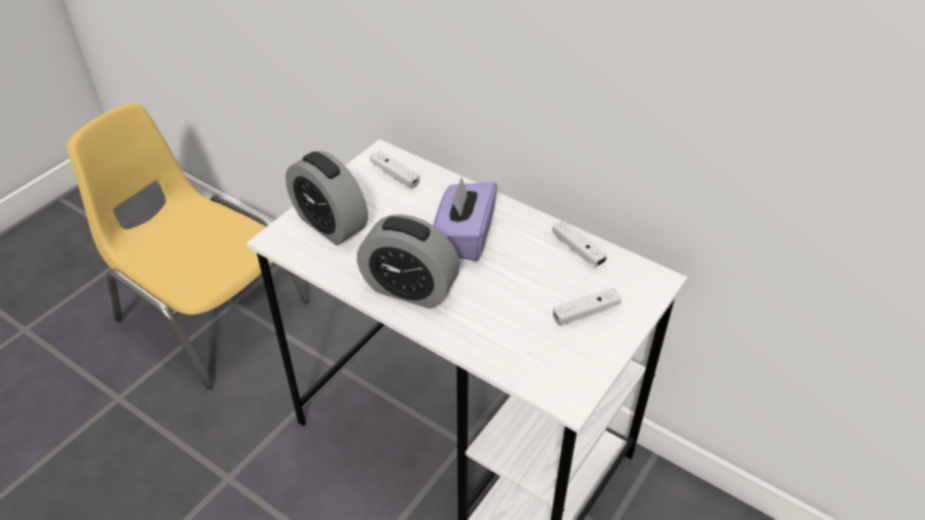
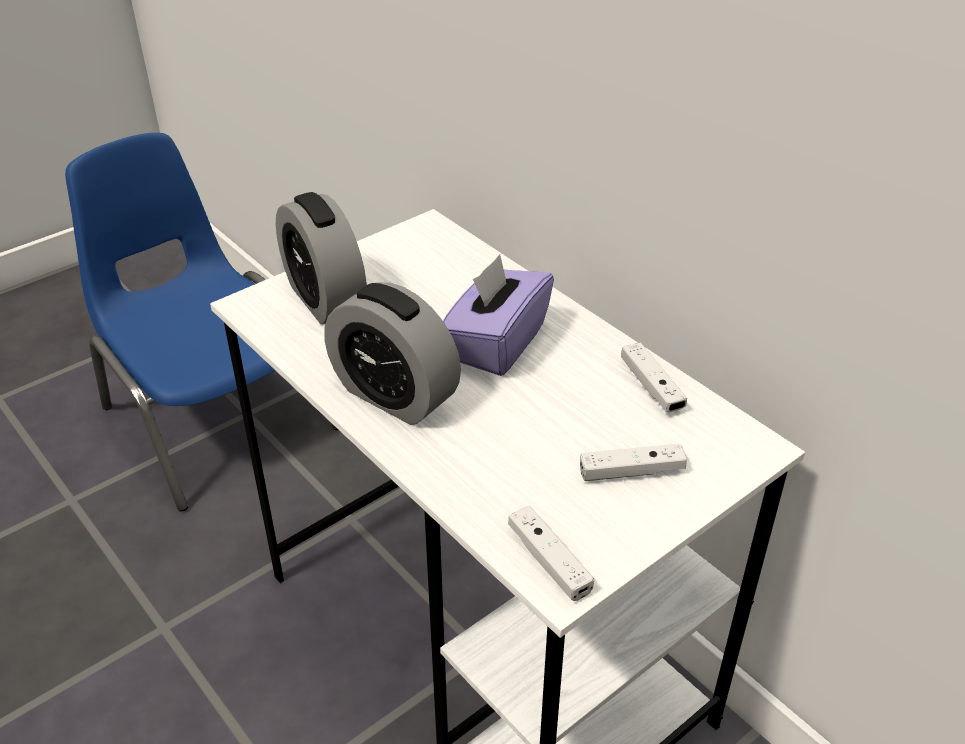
camera: 15 degrees right, 5 degrees down
(210, 310) = (217, 416): yellow chair -> blue chair
(395, 175) = (435, 253): white game controller -> white game controller (549, 561)

